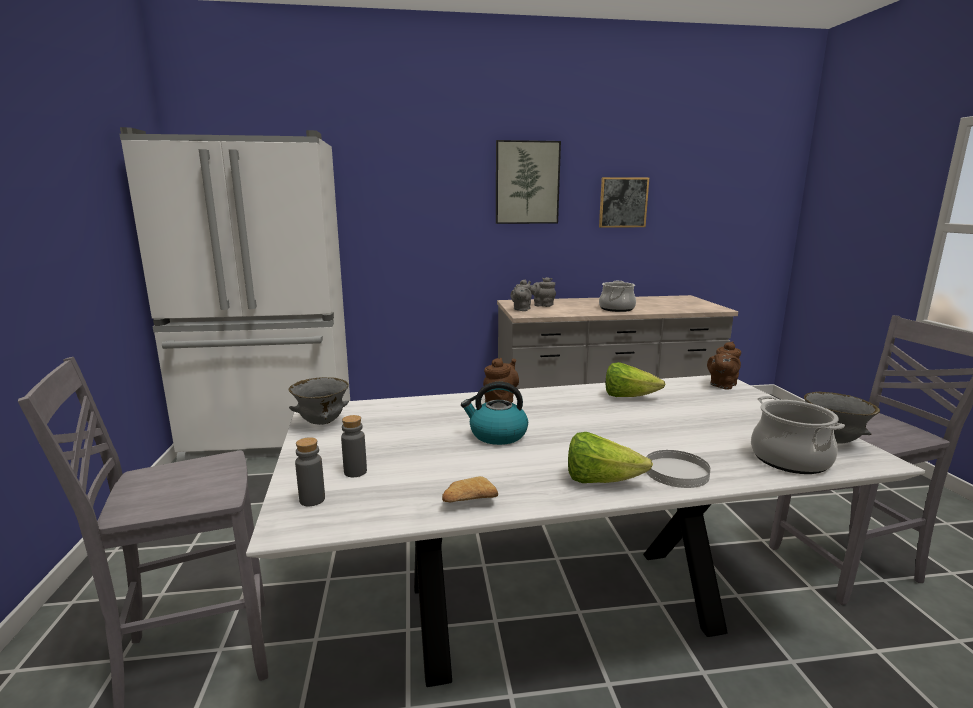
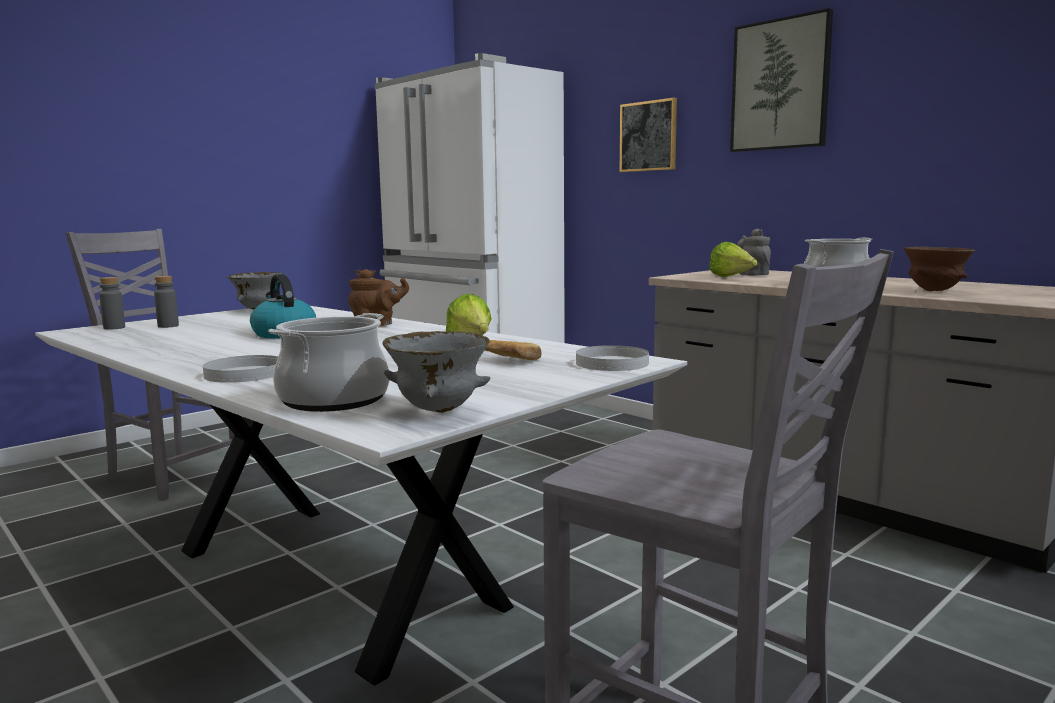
camera: 55 degrees right, 5 degrees down
(467, 502) = (129, 345): bread -> bread (507, 360)
(521, 309) = (700, 274): grey teapot -> none
(600, 481) = (199, 361): lettuce -> lettuce (732, 278)
(623, 202) = (951, 99): picture -> picture (648, 136)
(662, 307) = (934, 291): none -> brown bowl
(722, 385) = (612, 363): brown teapot -> white plate

